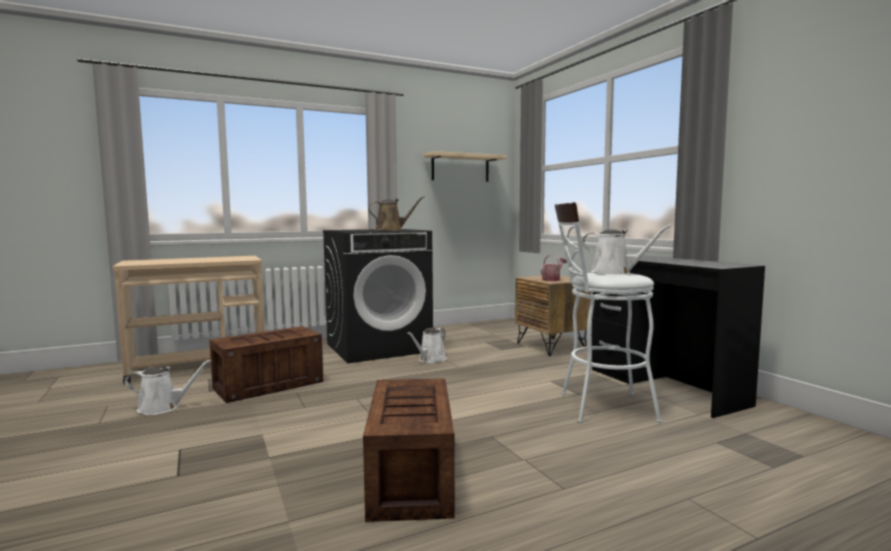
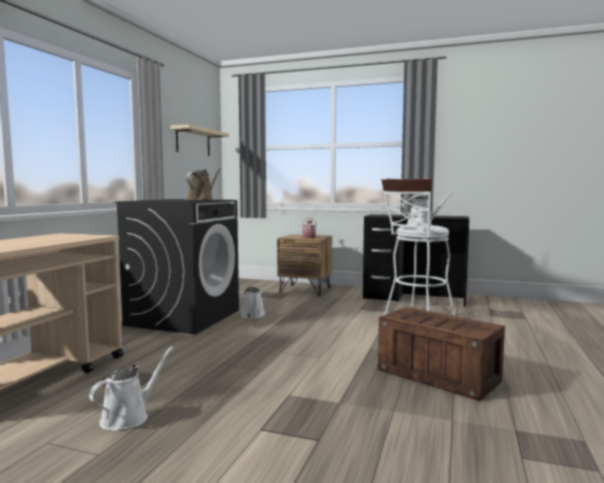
camera: 45 degrees left, 0 degrees up
(270, 384) = (178, 367): crate -> none

